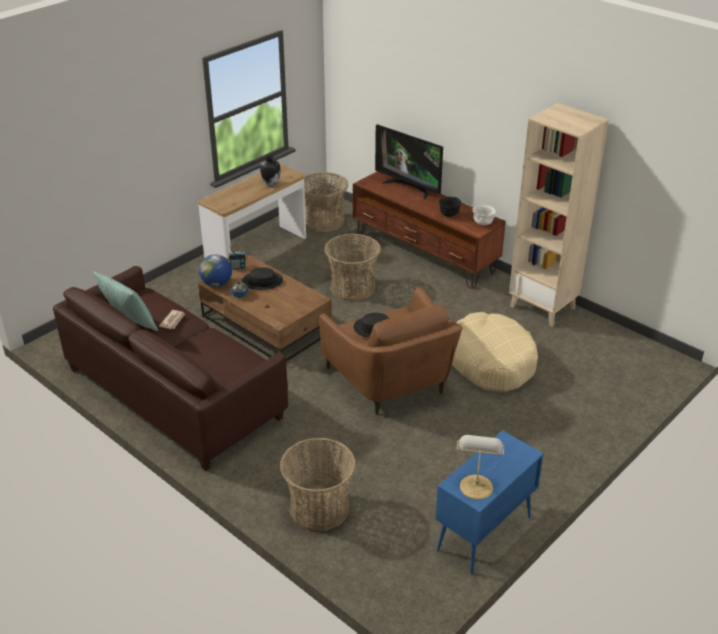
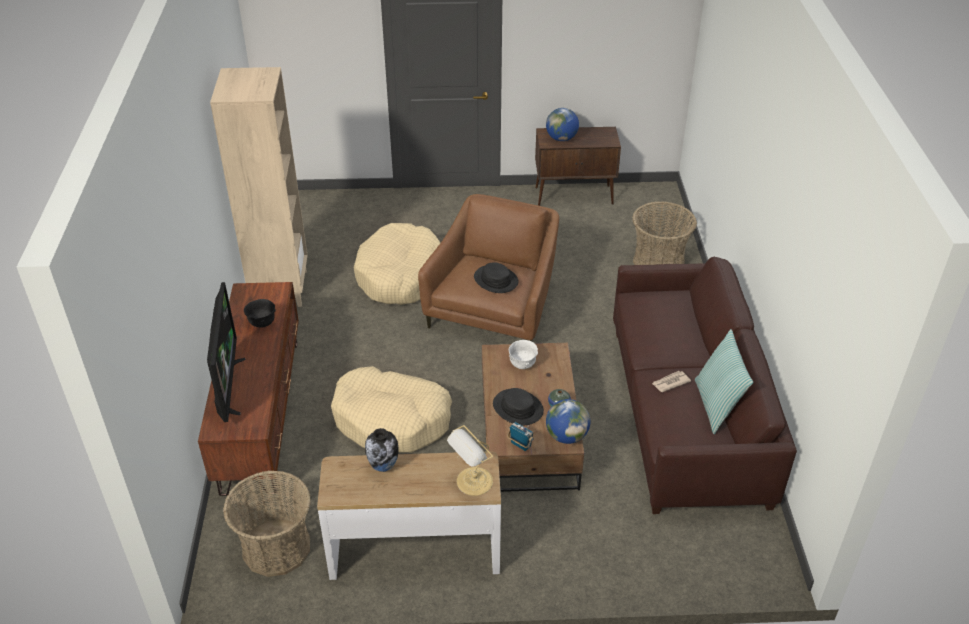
camera: 135 degrees left, 5 degrees up
(352, 288) = (392, 420): basket -> beige dog bed
(476, 485) = (599, 135): table lamp -> table lamp (473, 482)
(483, 223) = (256, 293): white bowl -> white bowl (522, 364)
(483, 534) = (574, 196): blue cabinet -> brown cabinet
(502, 455) = (561, 138): none -> globe

